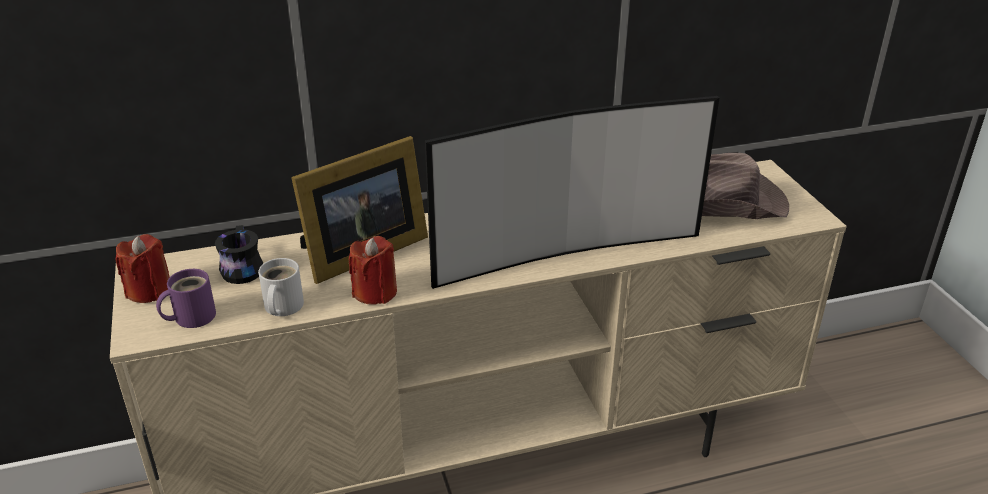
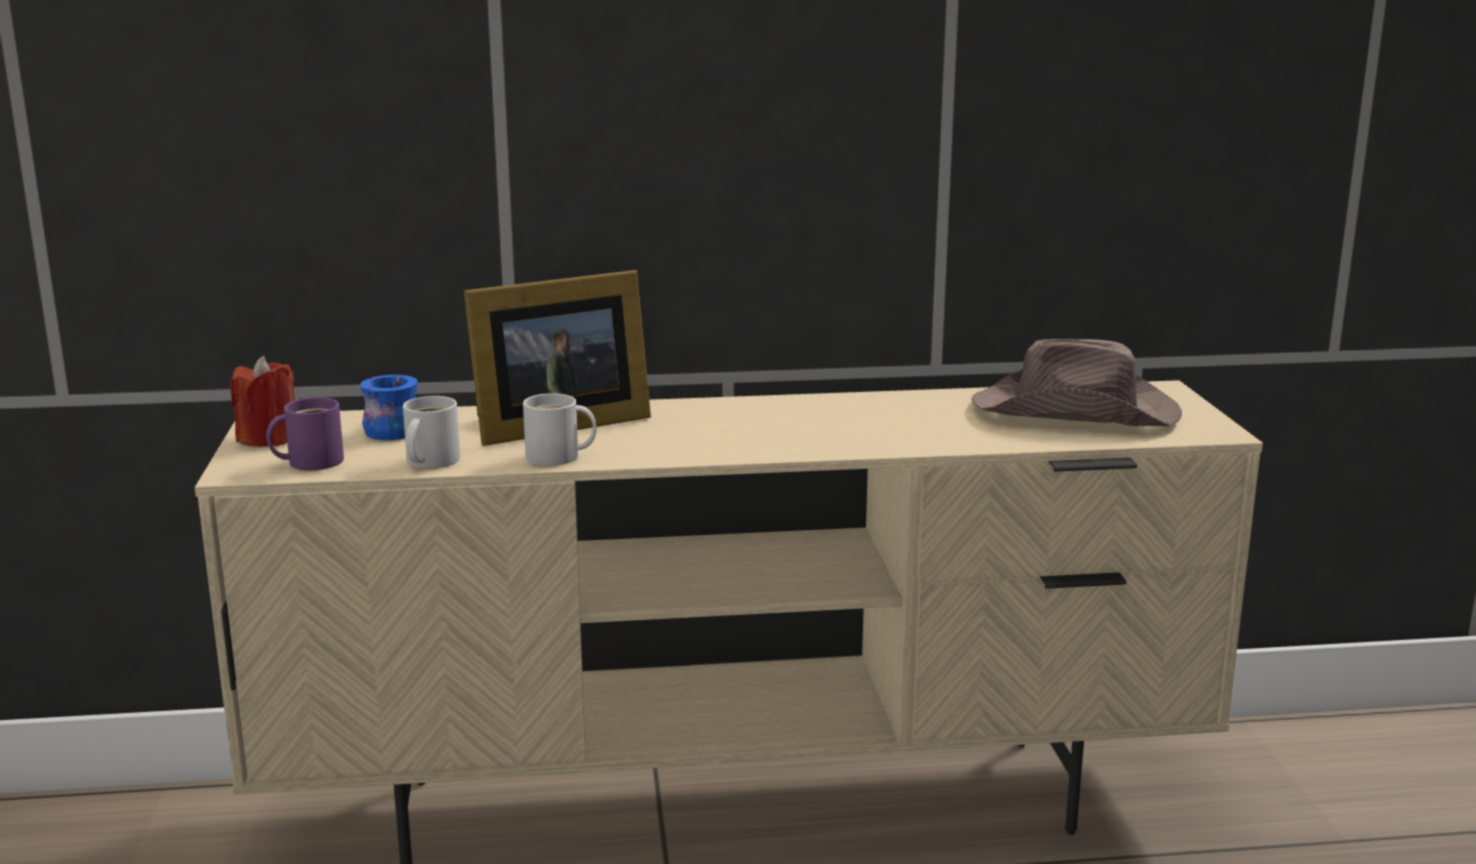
camera: 10 degrees right, 15 degrees down
(239, 268) = (390, 428): black mug -> blue mug
(375, 292) = (557, 457): red candle -> white mug
(565, 254) = (834, 442): television -> none

